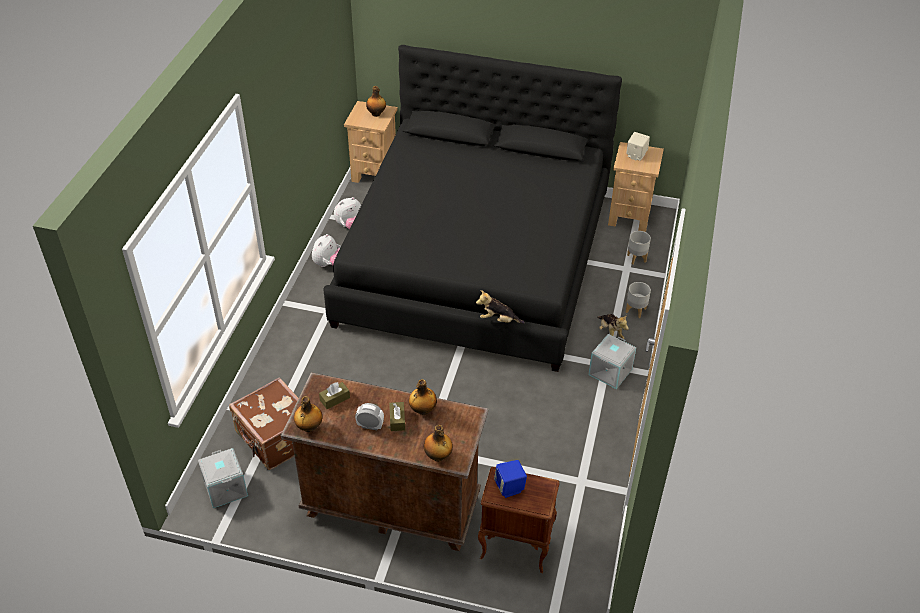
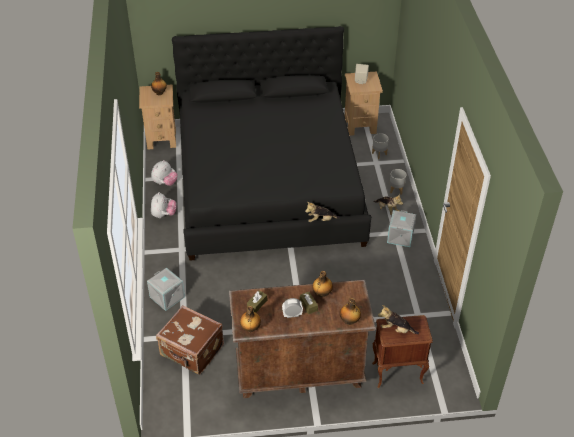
camera: 20 degrees left, 0 degrees up
(224, 488) = (173, 398): grey storage box -> grey storage box (166, 297)
(509, 487) = (396, 329): blue speaker -> plush toy

